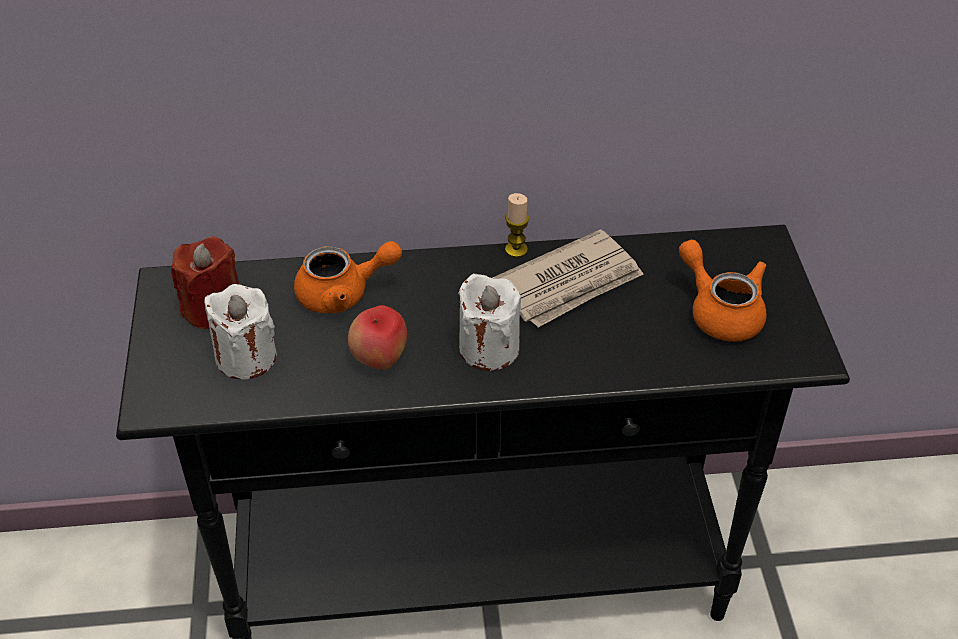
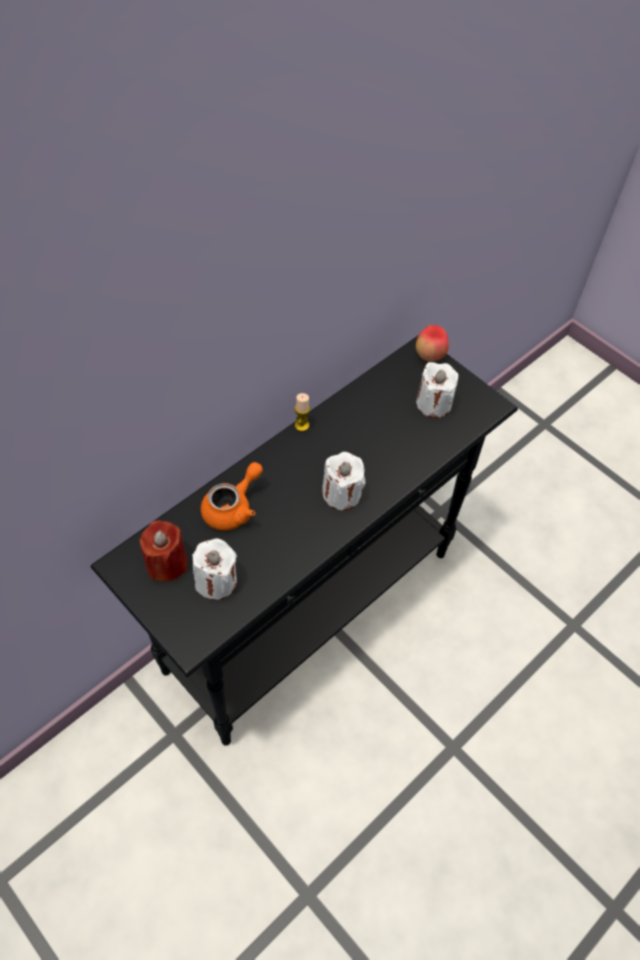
camera: 40 degrees left, 10 degrees up
(380, 360) = (291, 536): apple -> apple (429, 356)
(569, 283) = (347, 430): newspaper -> none
(720, 311) = (433, 404): orange teapot -> white candle

